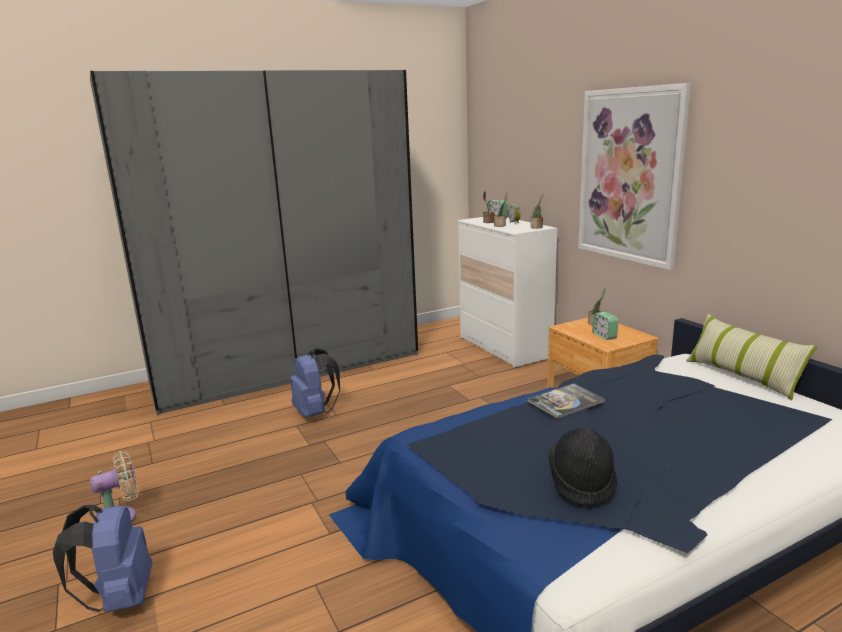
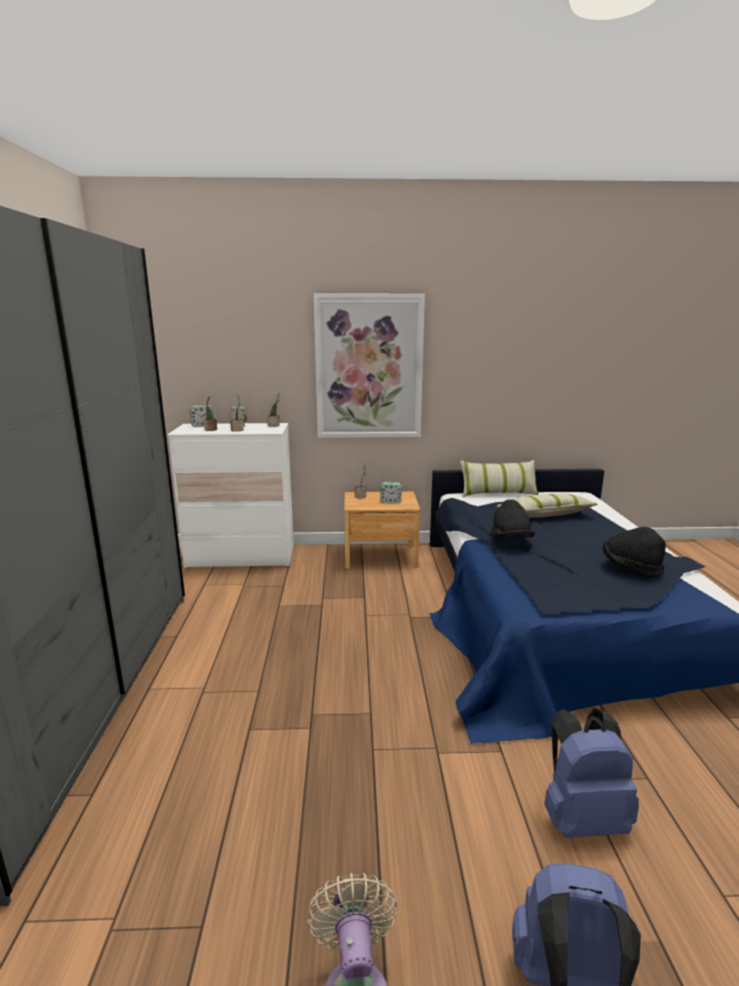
camera: 65 degrees left, 0 degrees up
(315, 412) = (234, 705): blue backpack -> blue backpack (582, 817)
(565, 402) = (510, 540): book -> black hat
(701, 412) = (545, 515): none -> pillow

